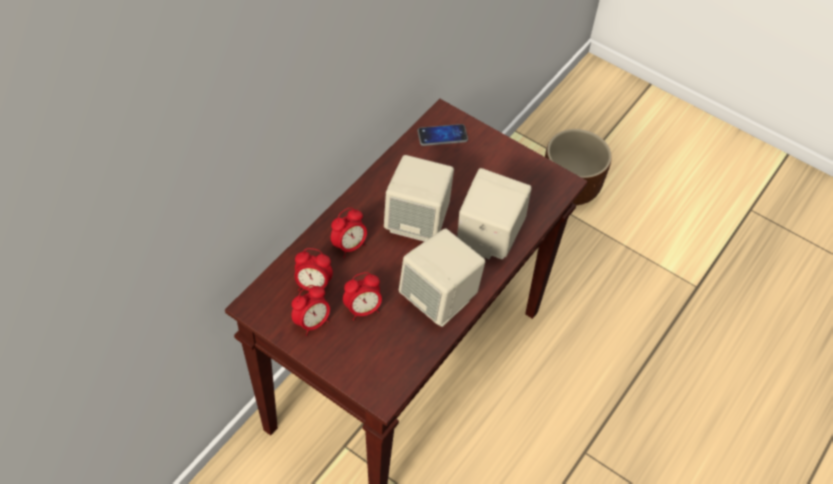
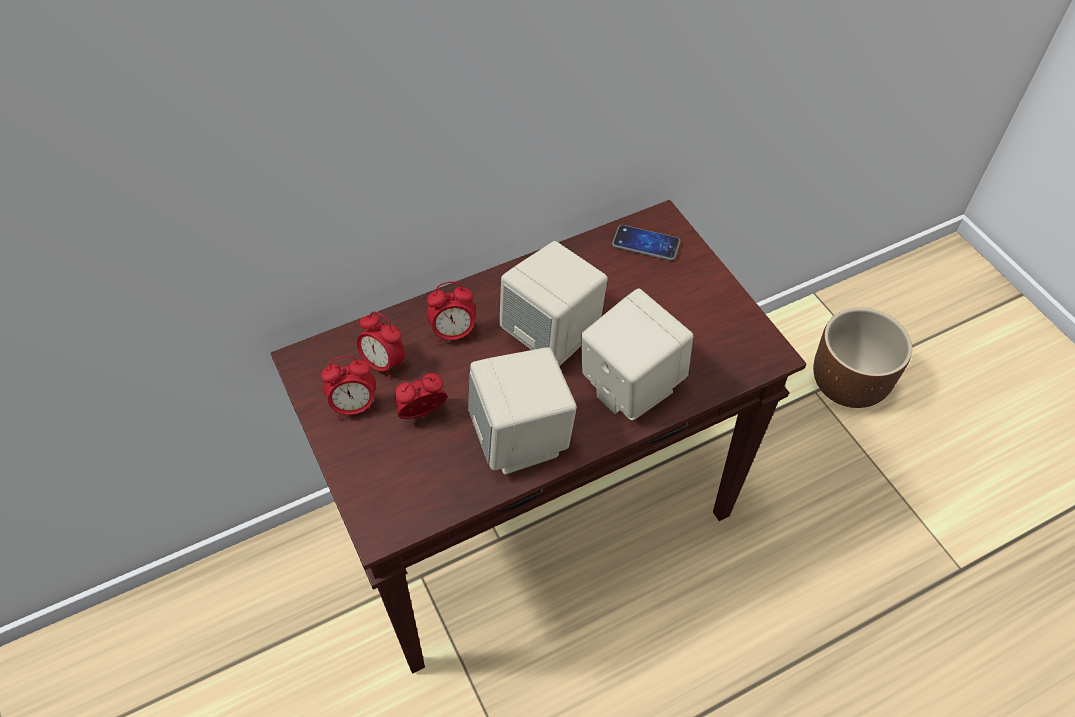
camera: 30 degrees right, 0 degrees up
(363, 309) = (422, 414): alarm clock -> alarm clock turned 150 degrees clockwise

